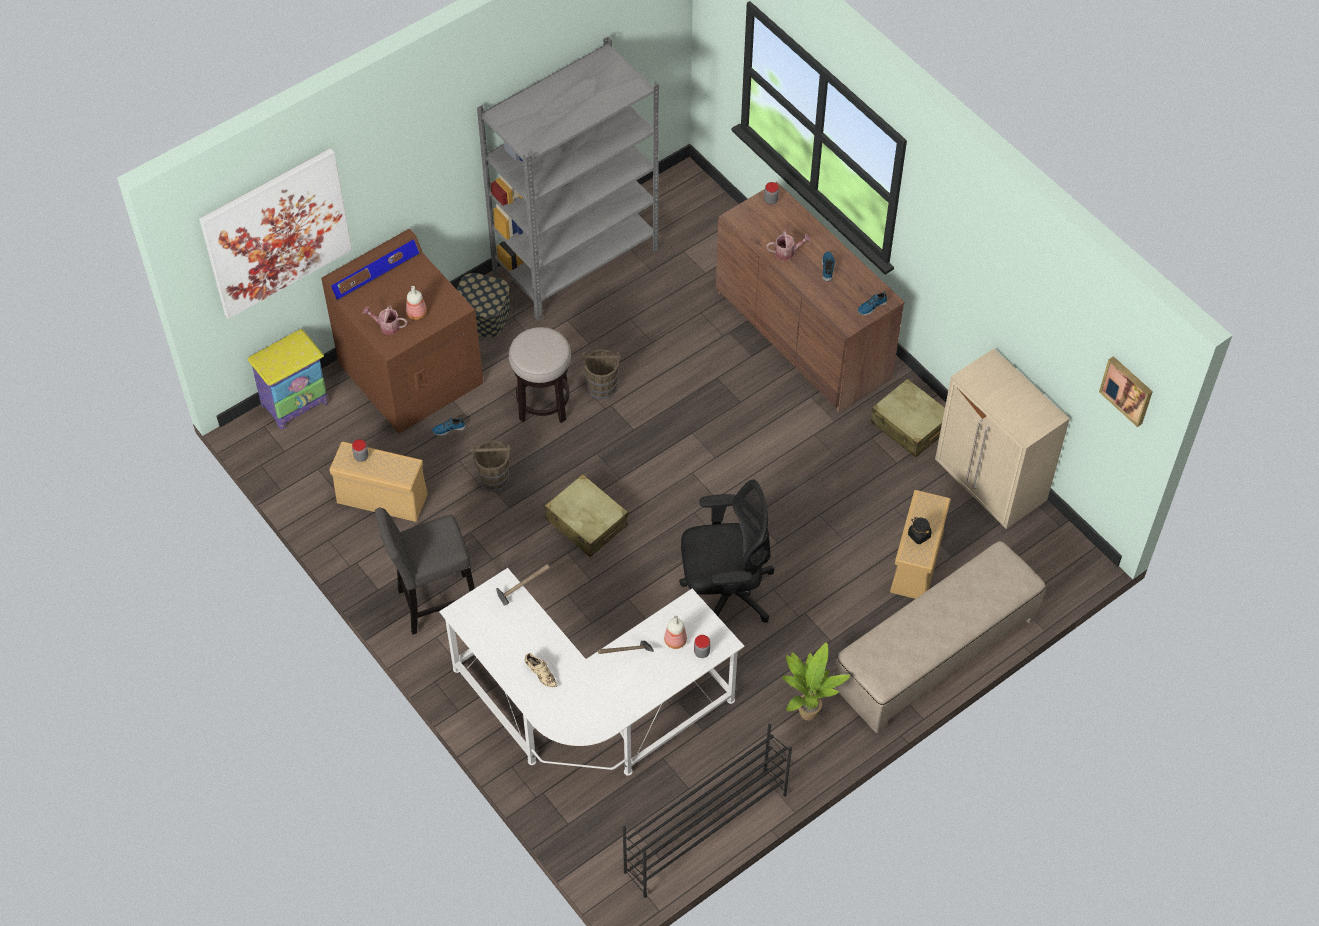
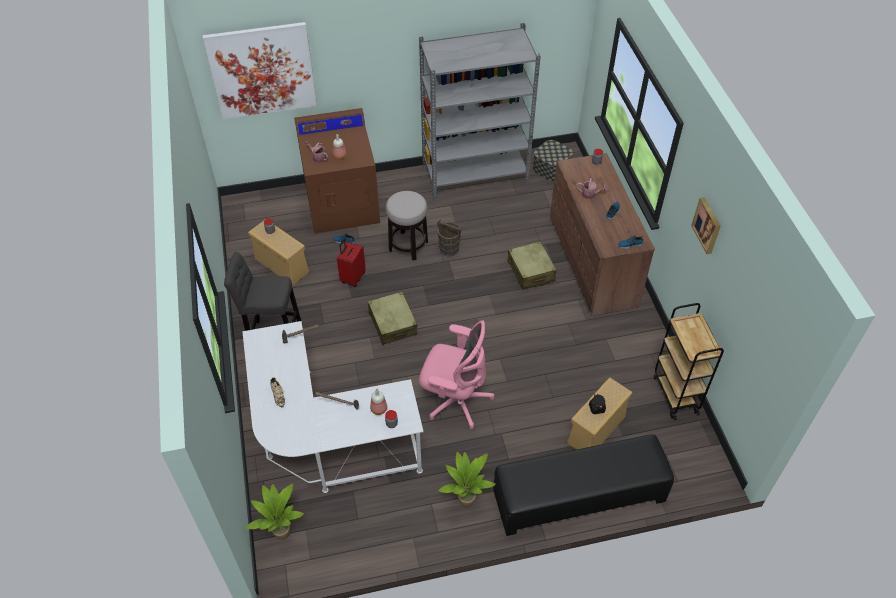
camera: 25 degrees right, 5 degrees down
(297, 404) = (268, 198): nightstand -> none
(482, 315) = (402, 186): storage box -> storage box (551, 168)
(493, 479) = (352, 278): brown bucket -> red suitcase
(605, 844) = (281, 532): none -> potted plant
(705, 833) = (350, 554): black shoe rack -> none
(723, 594) = (453, 400): black office chair -> pink office chair
(910, 426) = (636, 341): beige suitcase -> beige suitcase (531, 271)
(935, 652) = (578, 496): beige bench -> black bench
(991, 480) = (676, 395): beige cabinet -> brown cart
(1127, 390) = (780, 346): picture -> picture (707, 225)

